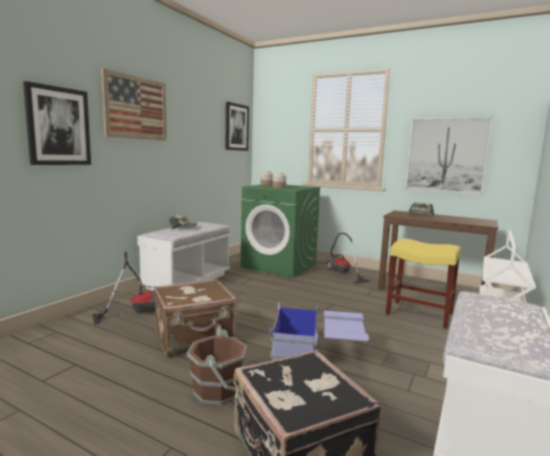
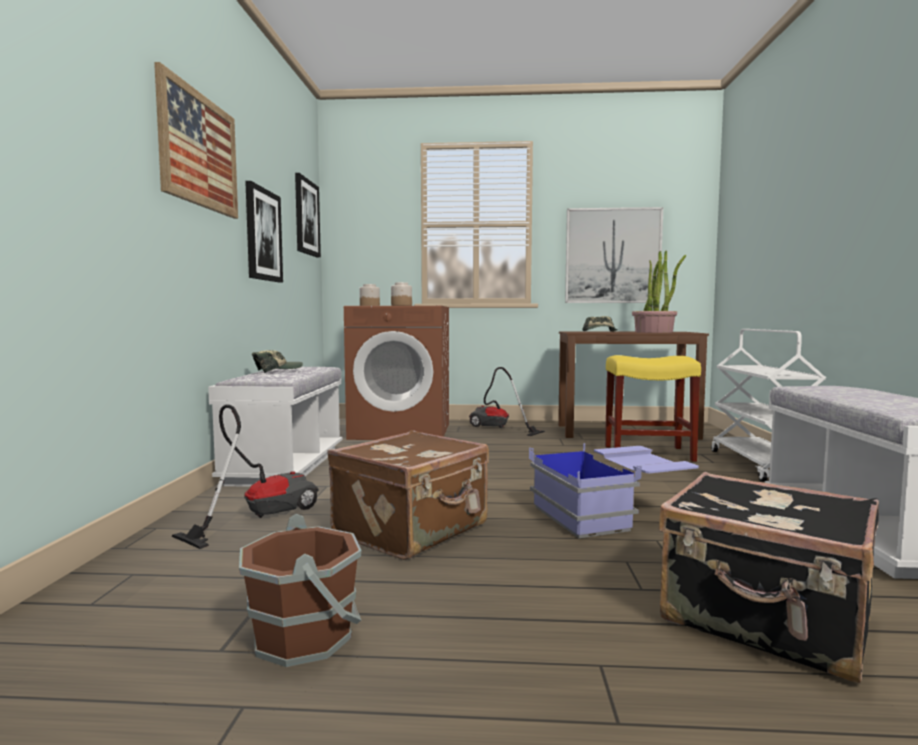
camera: 25 degrees left, 5 degrees down
(58, 126) = (97, 153): picture -> picture (263, 235)
(218, 390) = (549, 580): brown bucket -> brown bucket (305, 636)
(279, 265) = (402, 431): green washing machine -> brown washing machine
(459, 220) = (654, 332): none -> potted plant

